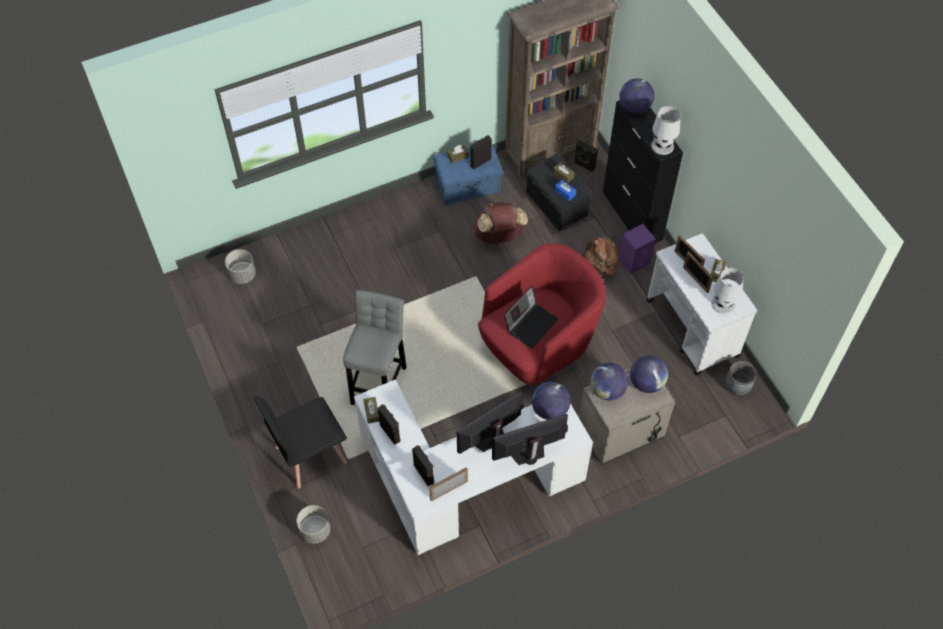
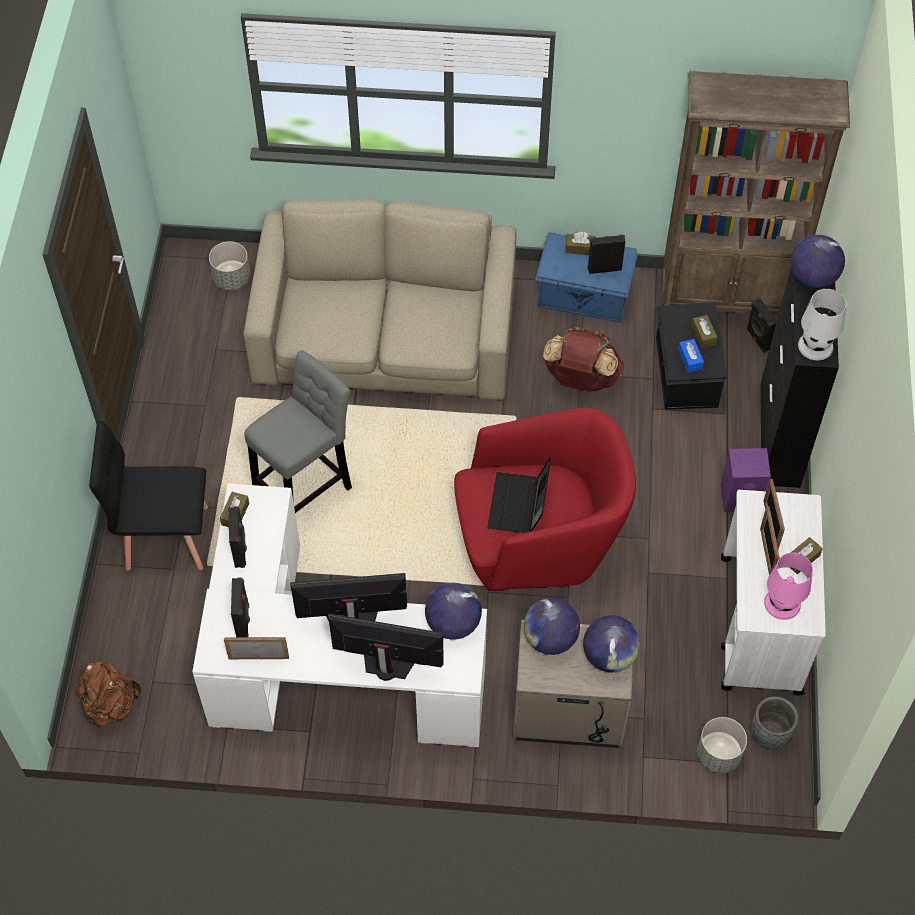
camera: 30 degrees right, 0 degrees up
(315, 530) = (112, 631): grey planter -> grey planter (719, 754)
(364, 265) = (385, 335): none -> beige sofa
(531, 324) = (519, 505): laptop -> laptop turned 120 degrees clockwise
(599, 267) = (687, 483): brown backpack -> brown backpack (110, 704)
(723, 303) = (783, 603): white table lamp -> pink table lamp

